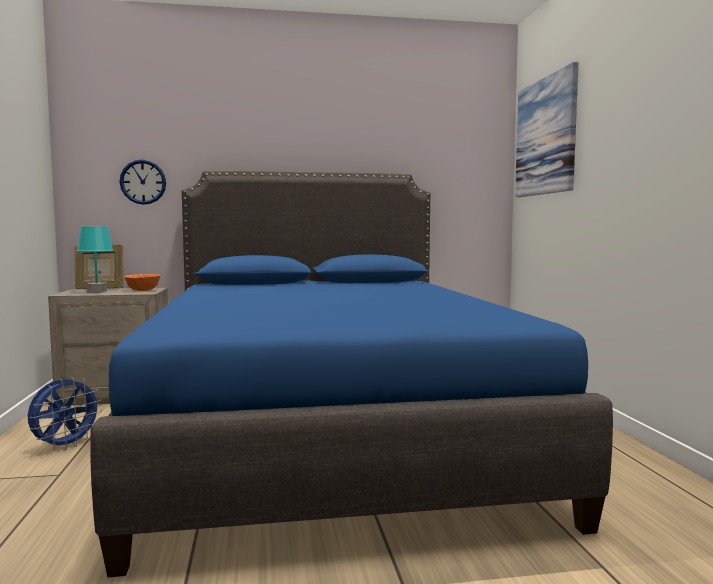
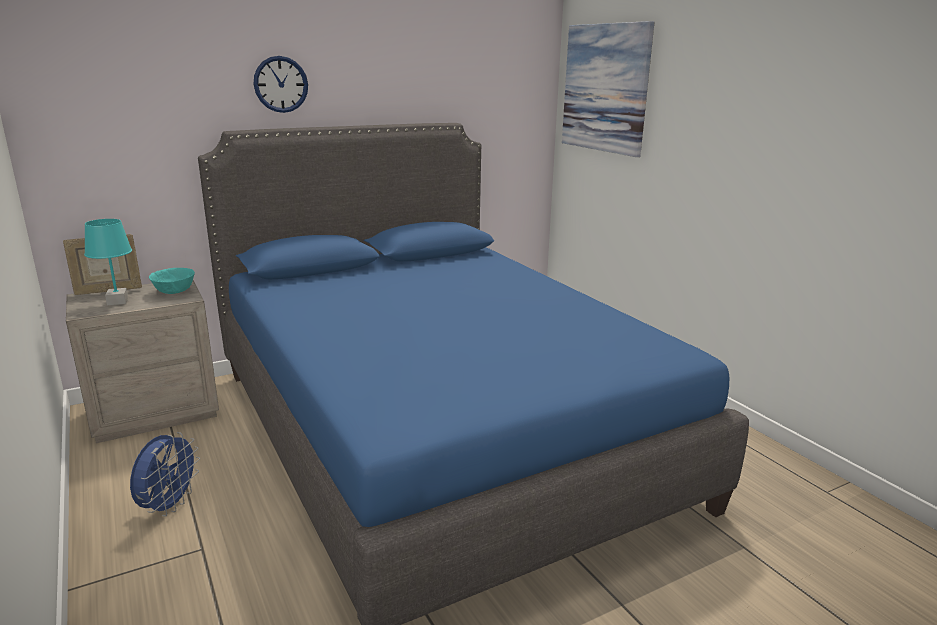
camera: 20 degrees left, 15 degrees up
(142, 290) = (174, 292): orange bowl -> turquoise bowl
(143, 182) = (140, 147): wall clock -> wall clock (281, 84)

